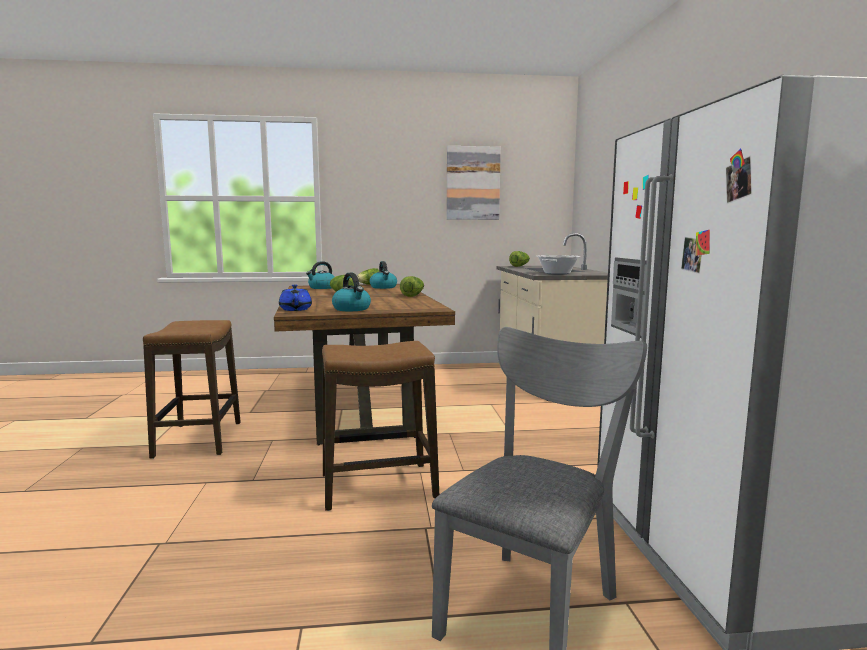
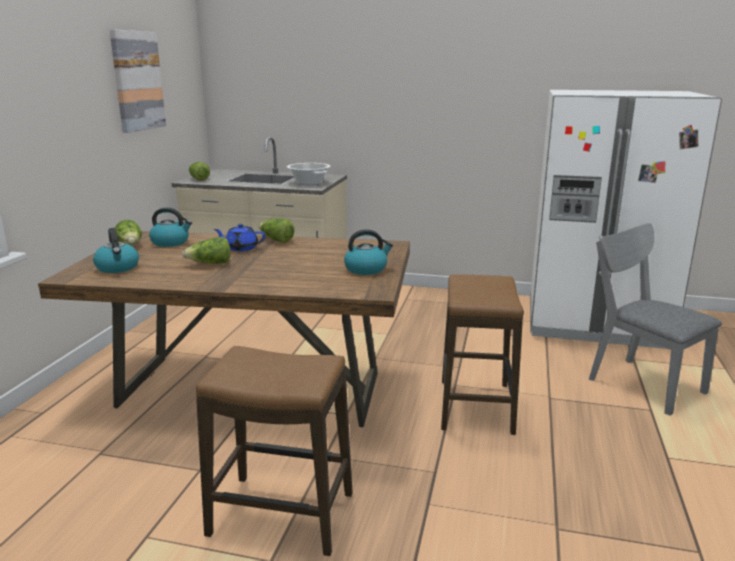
camera: 70 degrees left, 10 degrees up
(295, 309) = (345, 290): blue teapot -> blue teapot (241, 248)

